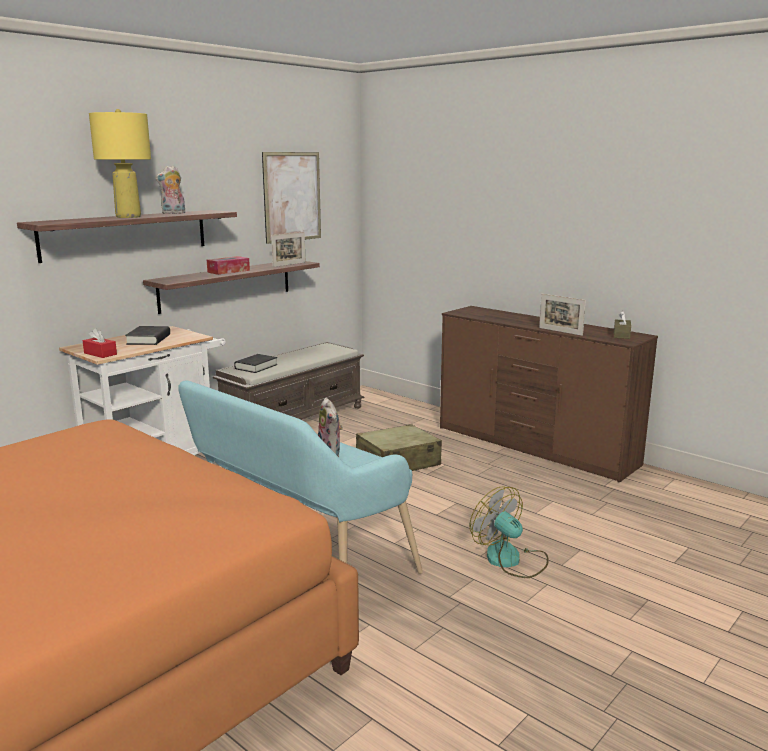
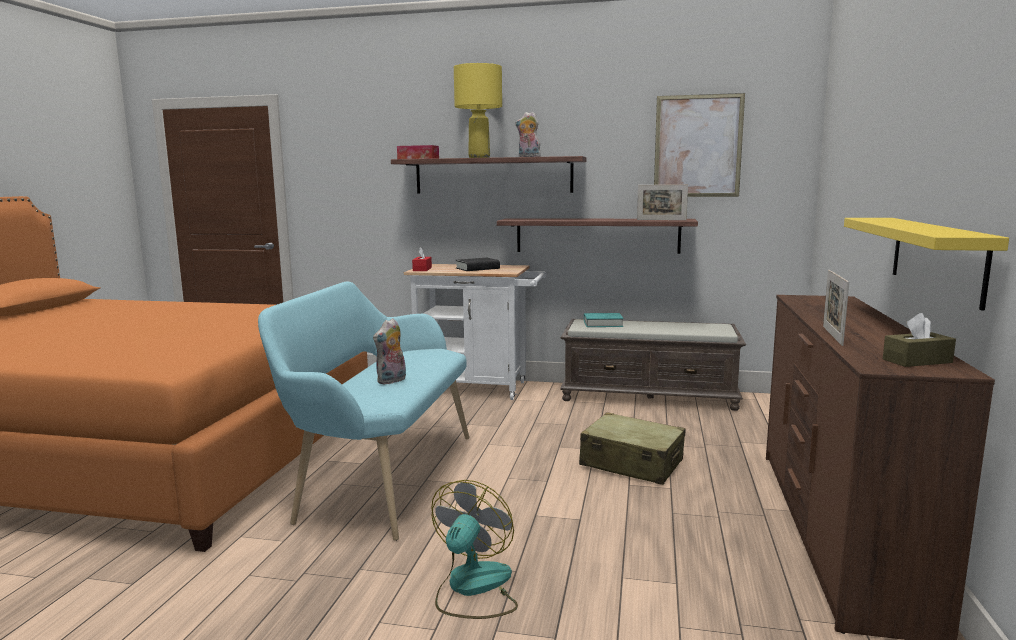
camera: 60 degrees right, 5 degrees down
(228, 271) = (585, 219): tissue box -> tissue box (418, 159)
(256, 367) = (603, 324): black book -> turquoise book
(574, 279) = (936, 258): none -> yellow shelf

